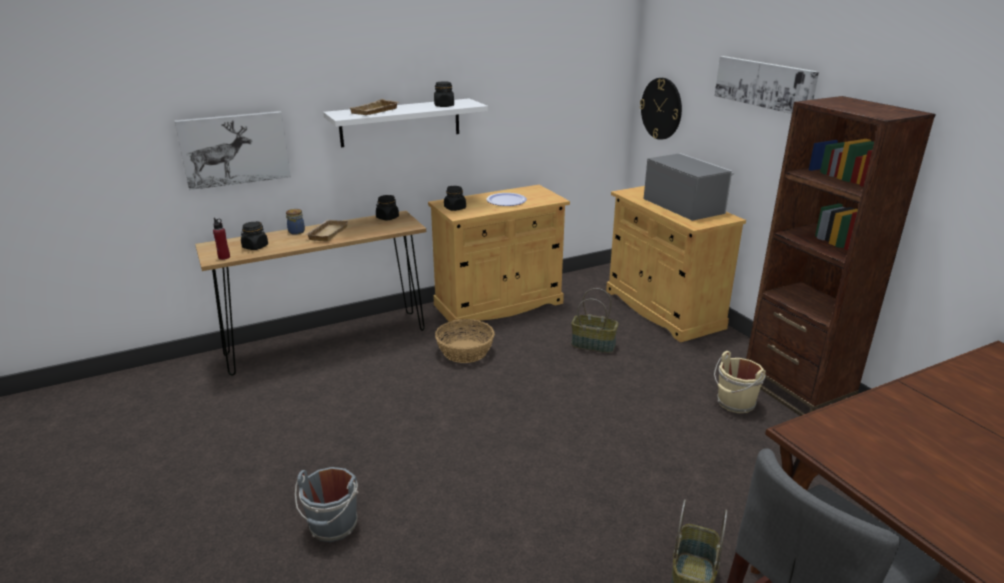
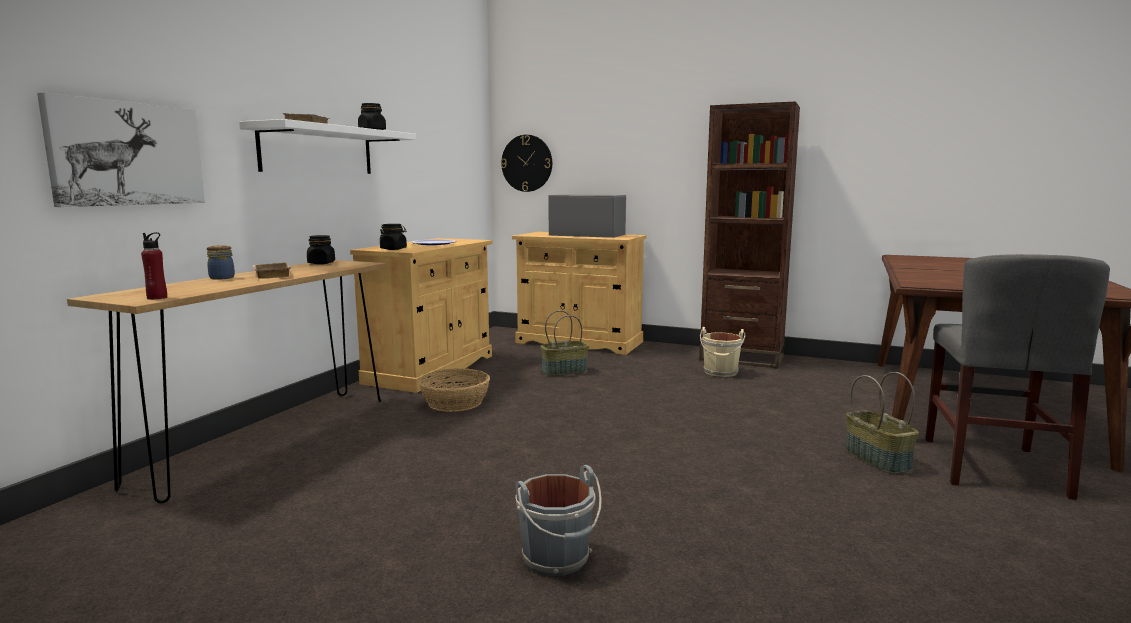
camera: 40 degrees left, 15 degrees down
(255, 247) = (187, 289): black jar -> none
(764, 84) = (640, 118): picture -> none

